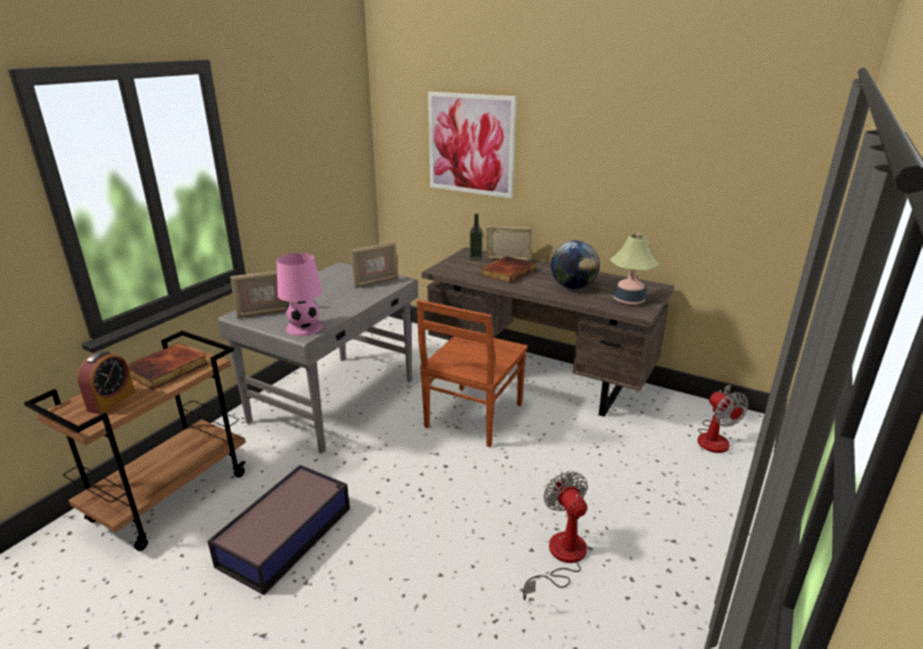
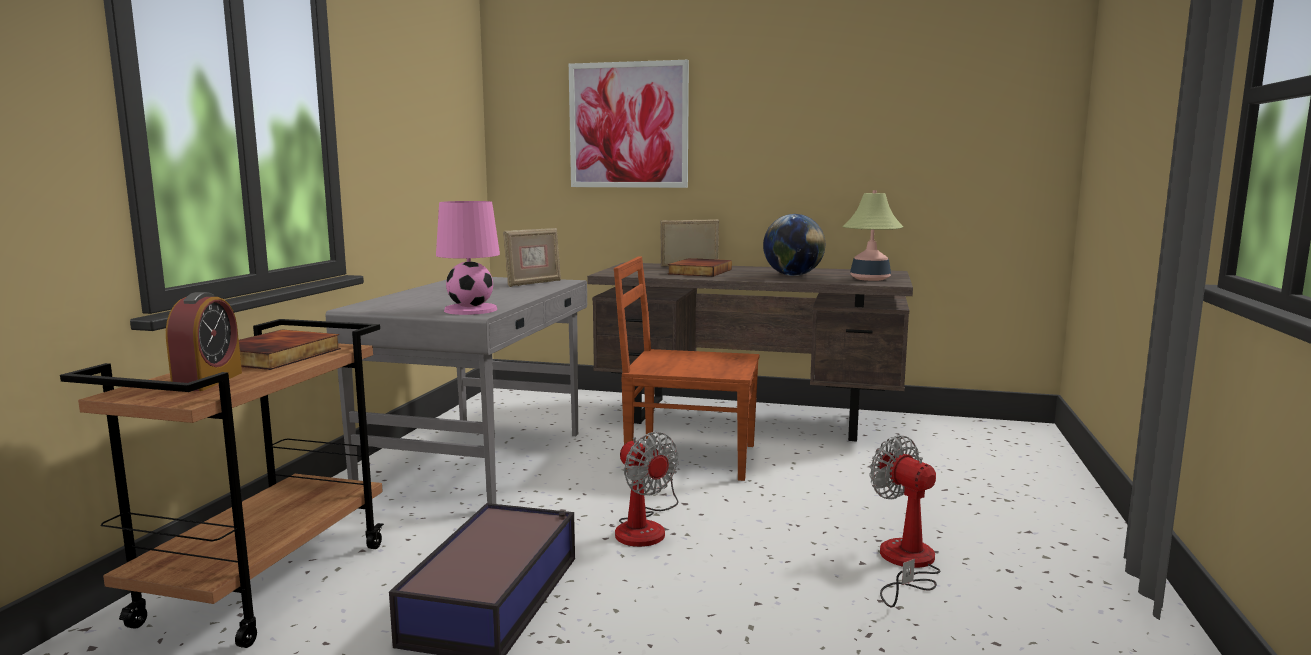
camera: 15 degrees left, 15 degrees down
(265, 313) = (398, 305): picture frame -> none
(472, 417) = (688, 457): brown chair -> brown chair turned 90 degrees clockwise
(476, 258) = (647, 267): bottle -> none
(715, 437) = (999, 444): fan -> fan (645, 526)

